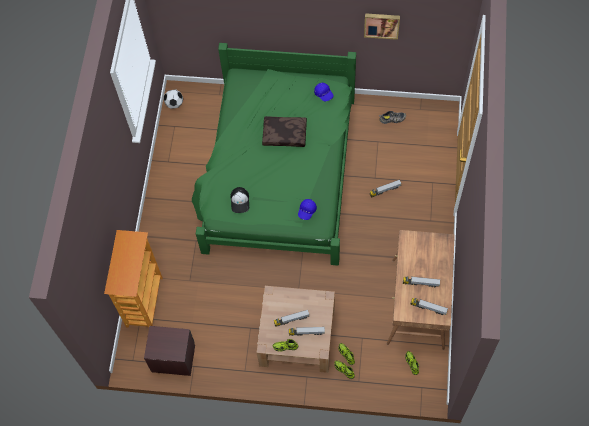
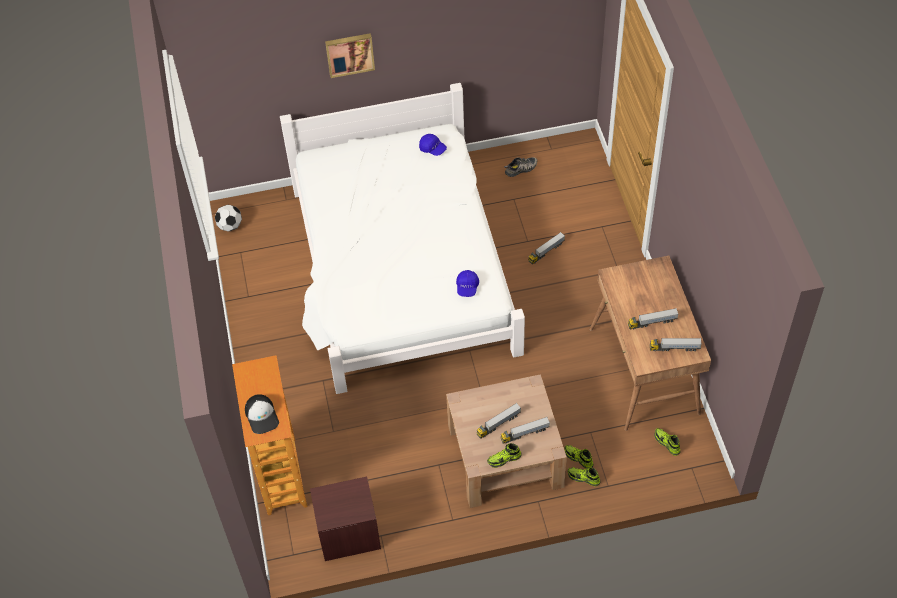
camera: 20 degrees left, 10 degrees down
(240, 201) = (375, 300): cap -> cap (262, 416)
(279, 174) = (402, 270): green bed -> white bed
(285, 134) = (401, 206): brown pillow -> none
(381, 24) = (488, 32): picture -> picture (349, 54)

